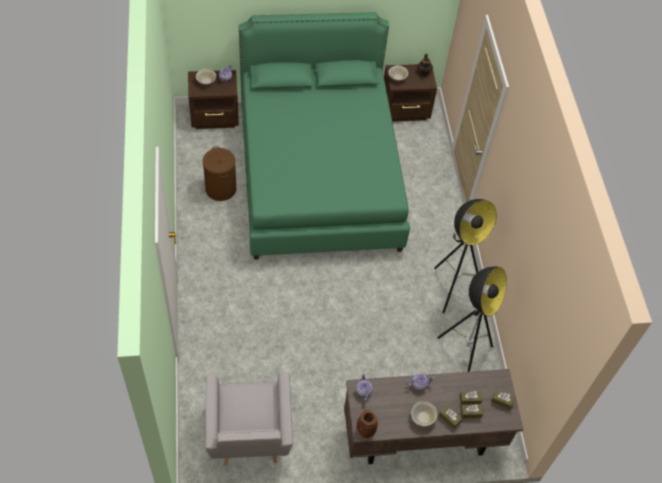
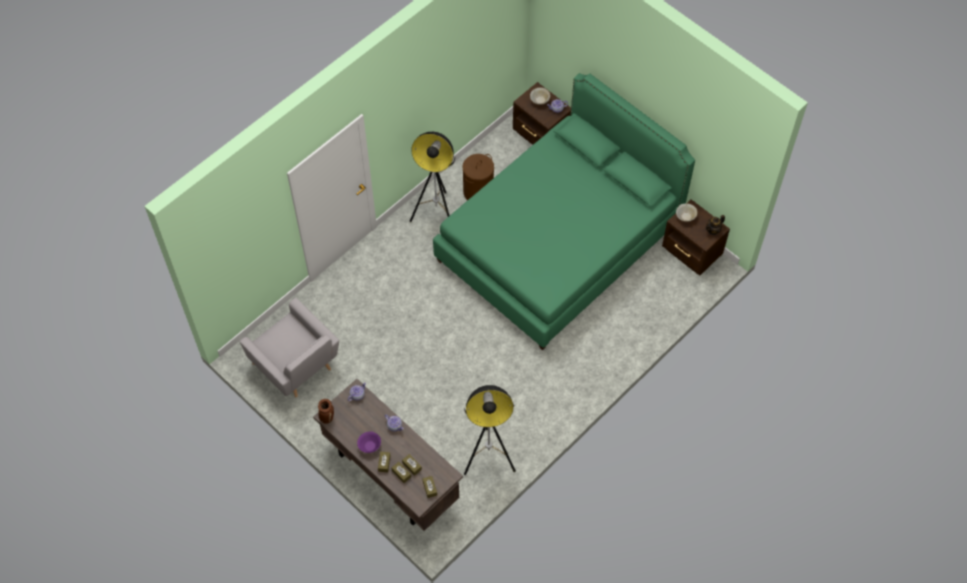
camera: 55 degrees right, 5 degrees up
(249, 434) = (296, 365): grey armchair -> grey armchair turned 90 degrees counterclockwise
(422, 417) = (369, 445): beige bowl -> purple bowl
(452, 289) = (541, 409): floor lamp -> floor lamp (437, 214)

